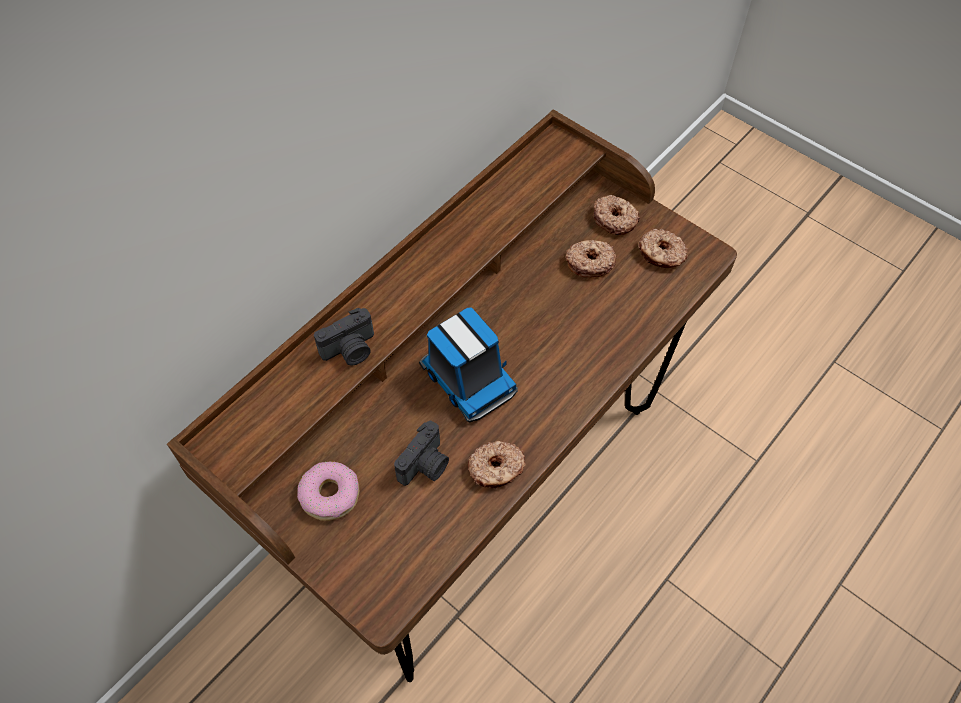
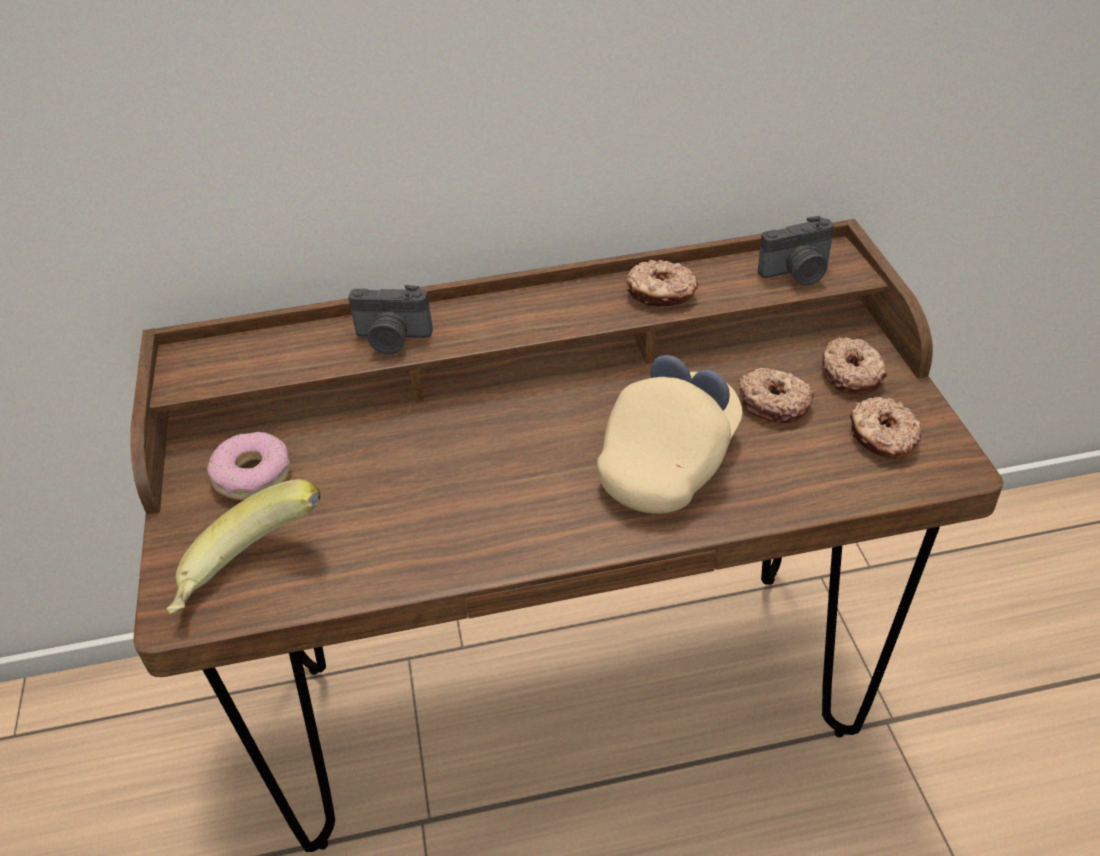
camera: 40 degrees right, 15 degrees down
(402, 558) = (252, 577): none -> banana
(426, 465) = (372, 503): camera -> camera (798, 273)
(467, 378) = (506, 444): toy truck -> none
(496, 469) = (443, 551): donut -> donut (661, 293)
(567, 334) = (670, 461): none -> beige cap

